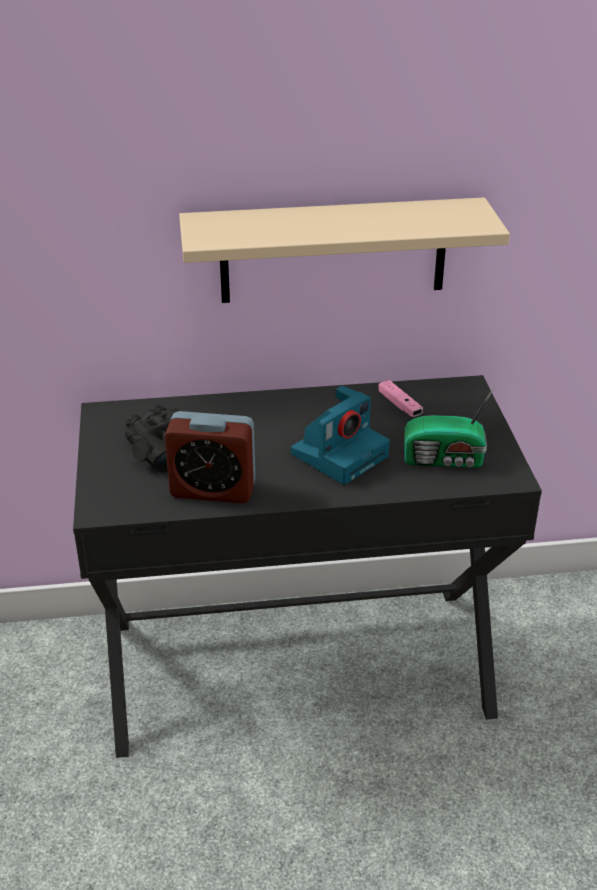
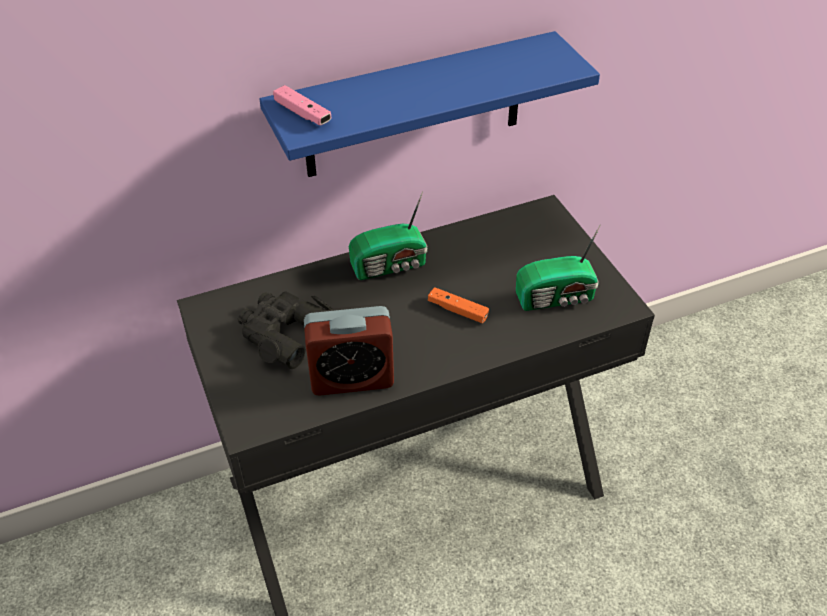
camera: 15 degrees left, 10 degrees up
(292, 407) = (391, 265): none -> radio
(333, 250) = (414, 107): beige shelf -> blue shelf
(340, 453) = (457, 310): camera -> orange game controller
(399, 405) = (491, 243): pink game controller -> pink game controller (302, 113)

